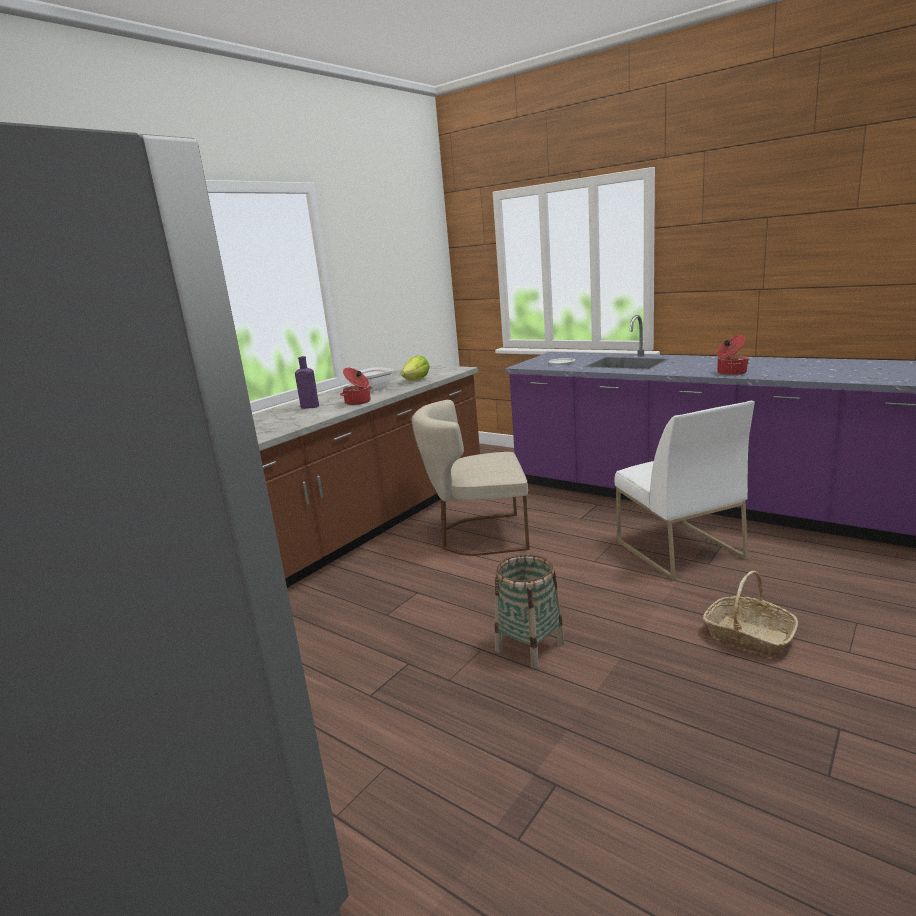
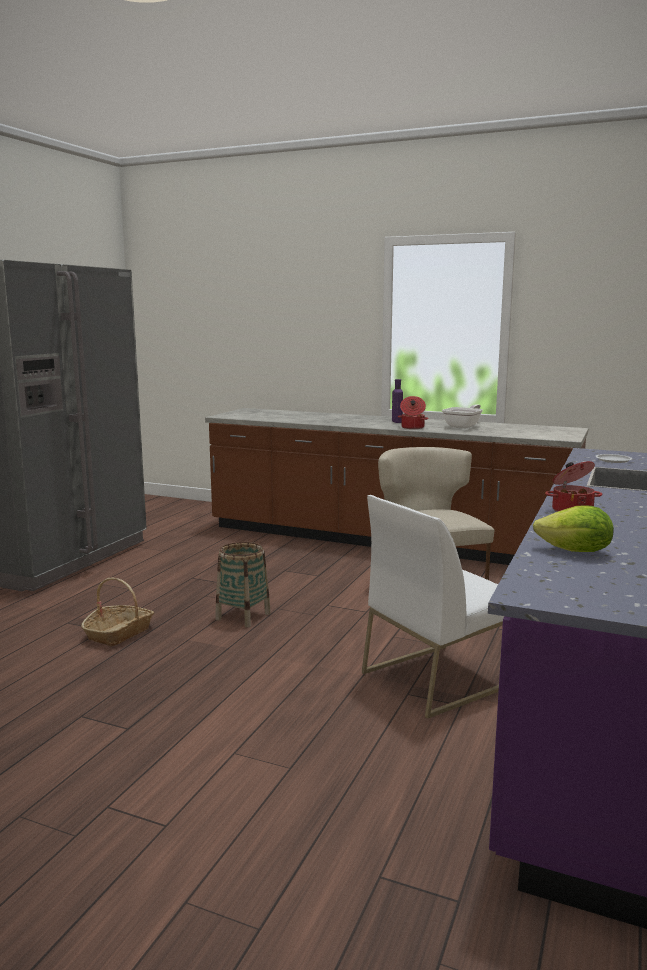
camera: 75 degrees right, 5 degrees down
(417, 380) = (504, 432): lettuce -> lettuce (575, 552)
(748, 636) = (260, 703): basket -> basket (119, 633)

